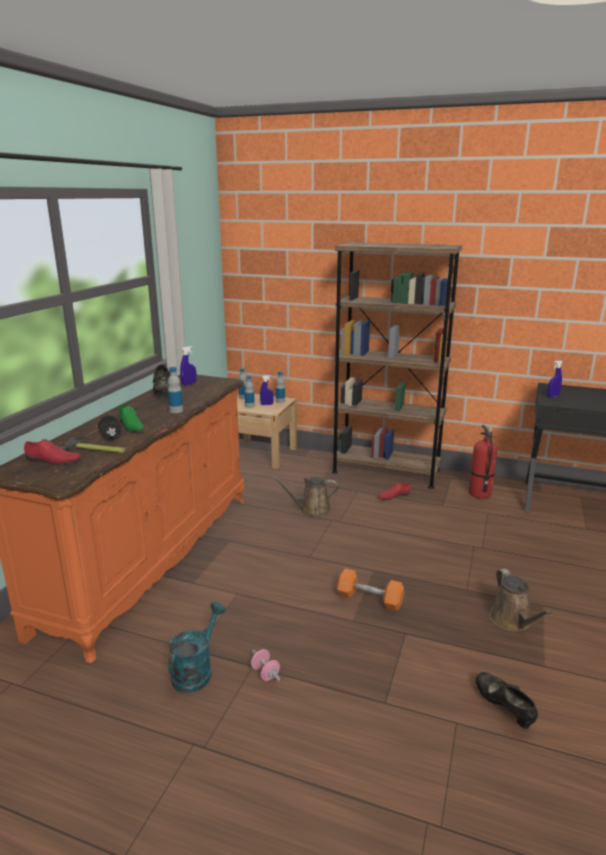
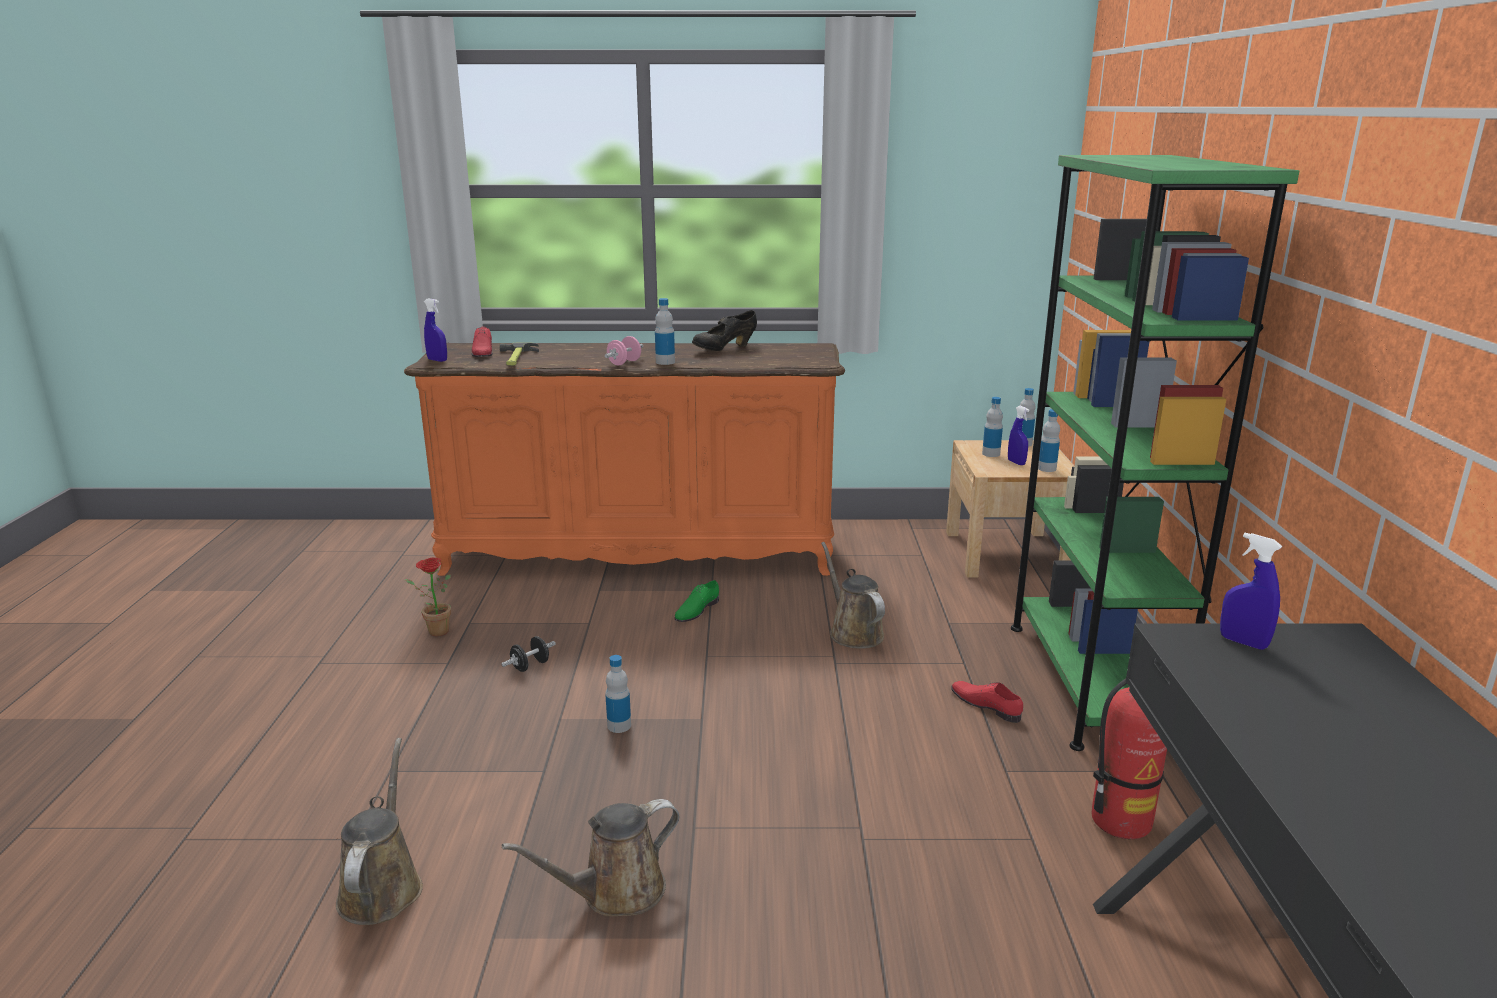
camera: 70 degrees right, 0 degrees up
(110, 436) = (558, 356): black dumbbell -> black dumbbell (530, 666)
(130, 426) = (597, 356): green shoe -> green shoe (696, 610)
(189, 384) = (780, 351): blue spray bottle -> blue spray bottle (437, 360)
(196, 670) = (434, 631): turquoise watering can -> potted plant
(265, 673) = (436, 674): pink dumbbell -> pink dumbbell (624, 363)
(369, 599) = (619, 726): orange dumbbell -> bottle
(386, 471) = (1088, 682): brown bookcase -> green bookcase
(503, 708) = (382, 887): black shoe -> brown watering can

